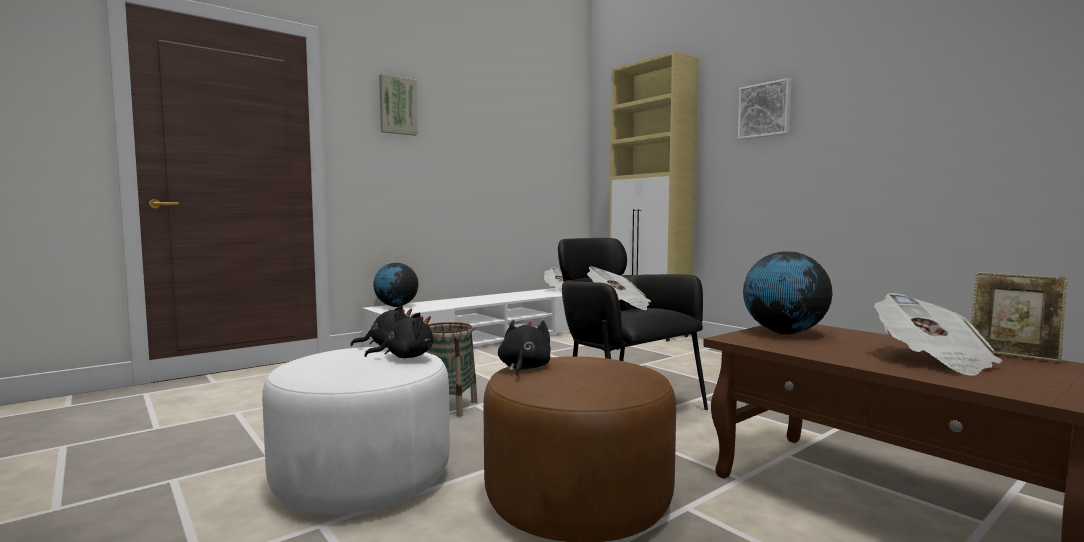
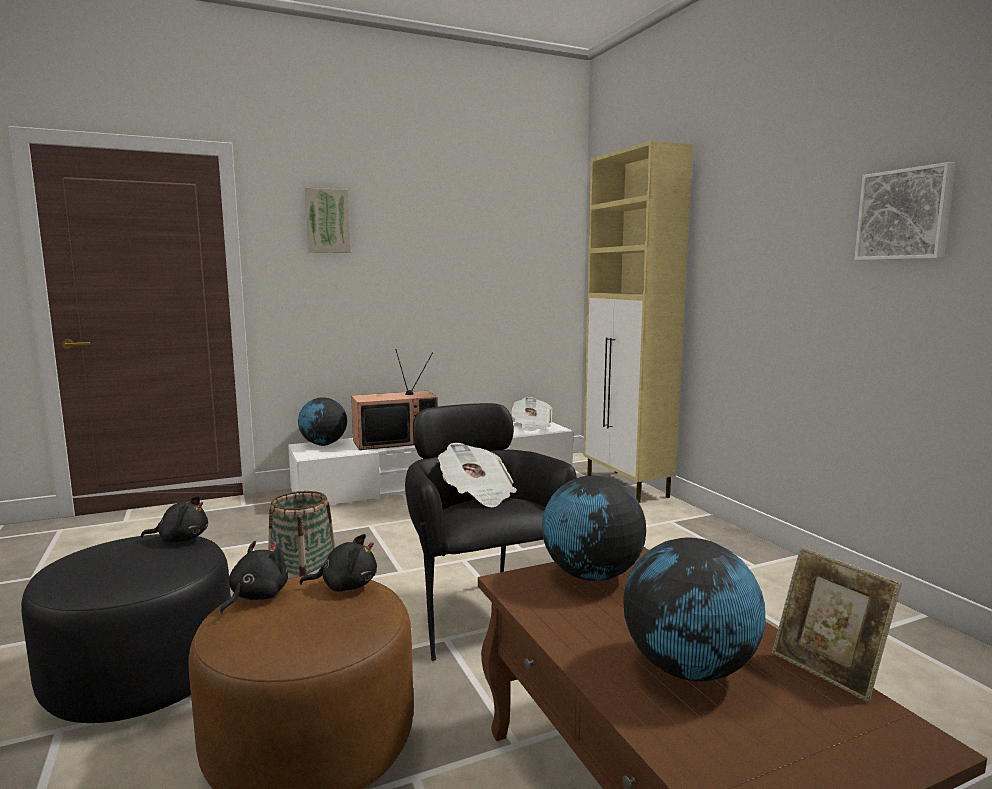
camera: 15 degrees right, 5 degrees up
(362, 479) = (141, 675): white ottoman -> black ottoman
(405, 357) = (171, 561): black plush toy -> black plush toy (345, 586)
(460, 302) = (396, 441): none -> television
(765, 110) = (761, 220): picture -> picture (905, 214)
(933, 361) = (688, 669): newspaper -> globe

